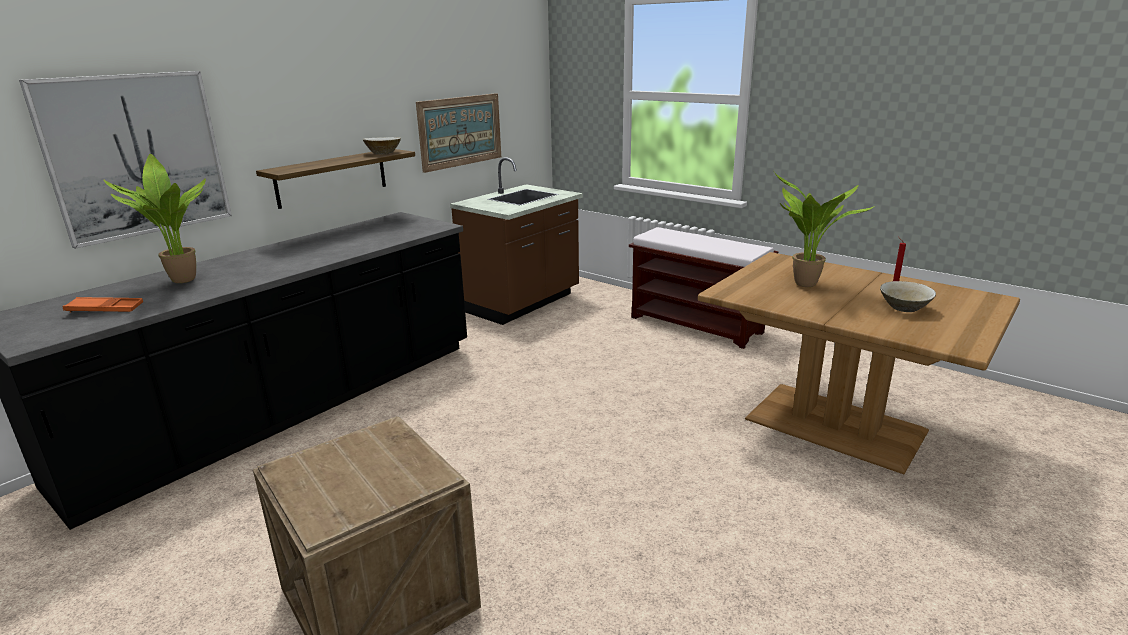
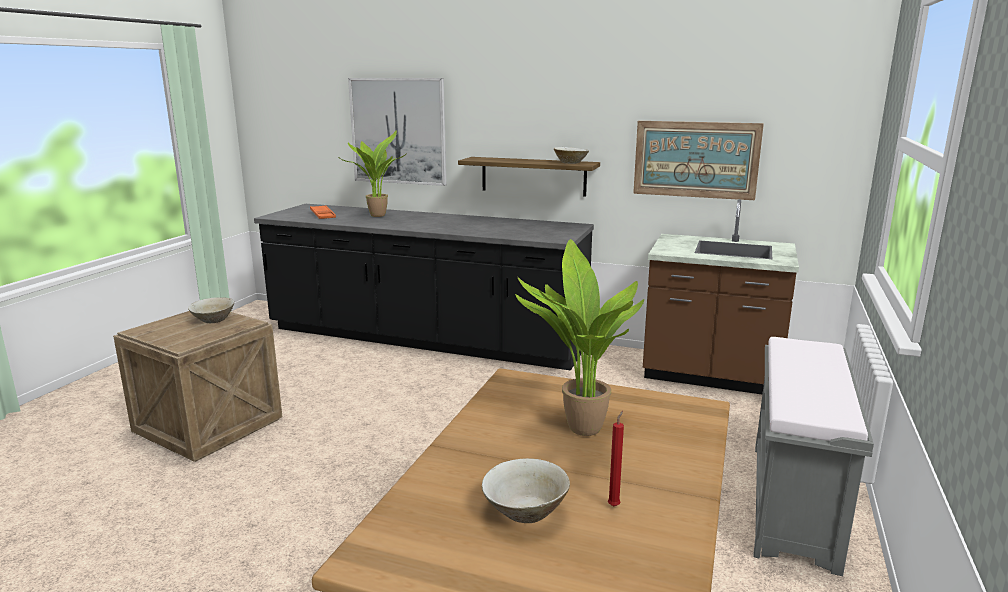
camera: 70 degrees right, 5 degrees down
(345, 456) = (213, 320): none -> beige bowl
(697, 325) = (794, 504): brown bench -> grey bench

